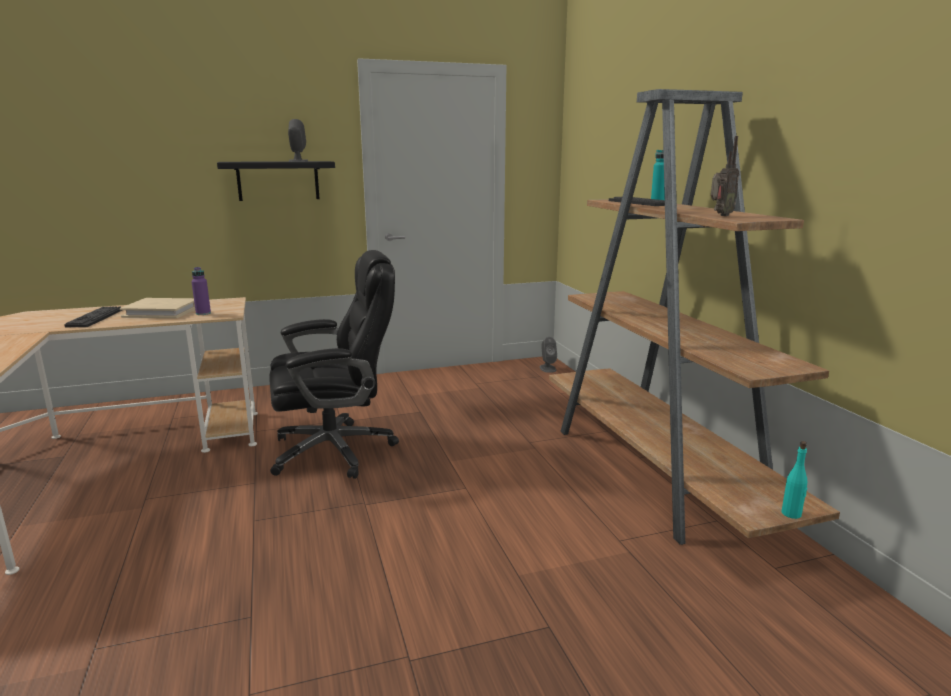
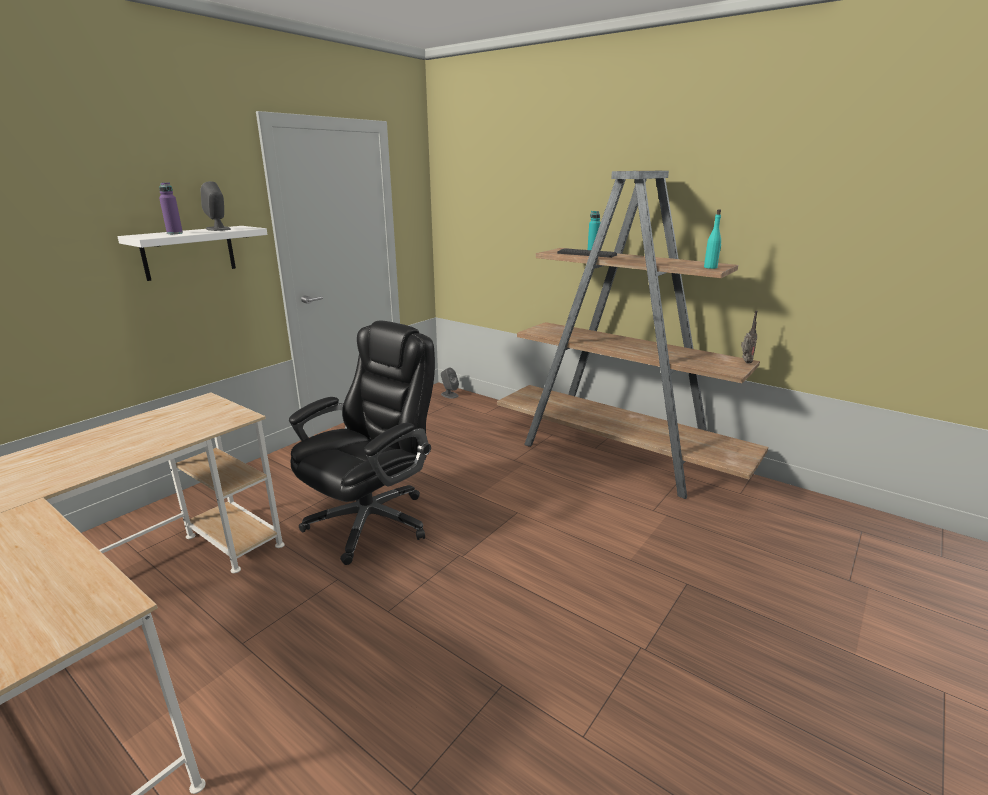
camera: 35 degrees left, 5 degrees up
(95, 318) = (69, 462): keyboard -> none
(161, 312) = (147, 432): beige book -> none
(203, 313) = (208, 422): purple bottle -> purple bottle (175, 233)
(278, 180) = (189, 252): black shelf -> white shelf
(720, 215) = (688, 265): radio -> radio (745, 363)
(791, 514) = (752, 456): turquoise bottle -> turquoise bottle (710, 267)

